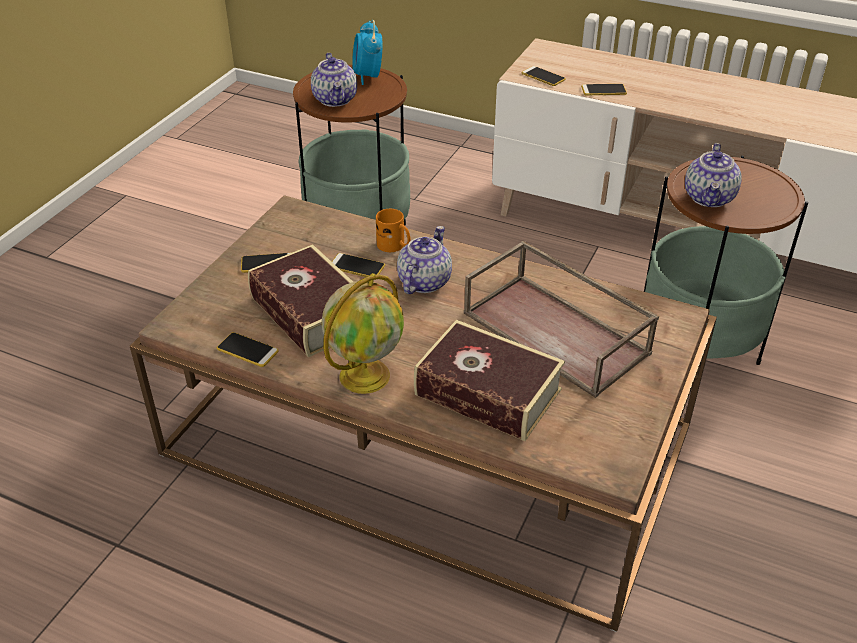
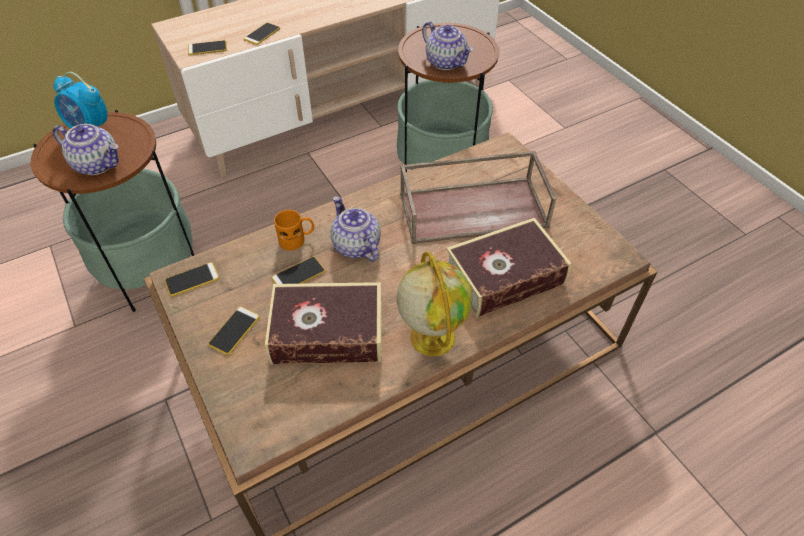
camera: 55 degrees left, 10 degrees up
(247, 350) = (337, 400): phone -> phone (192, 279)

